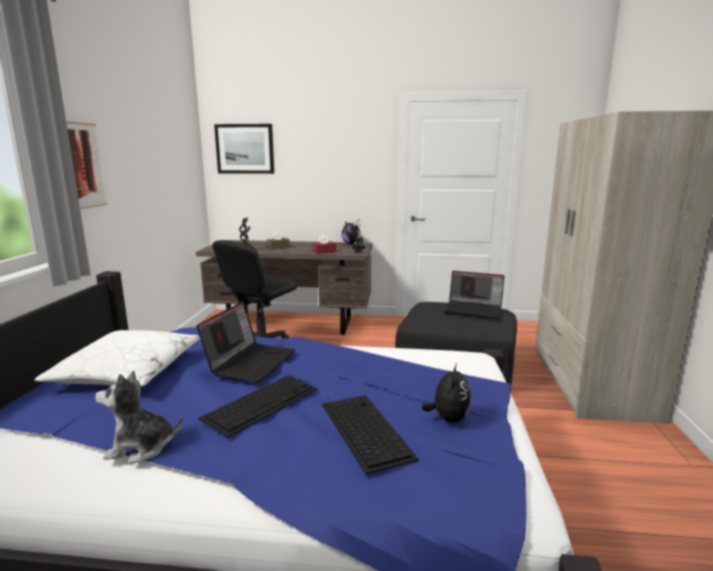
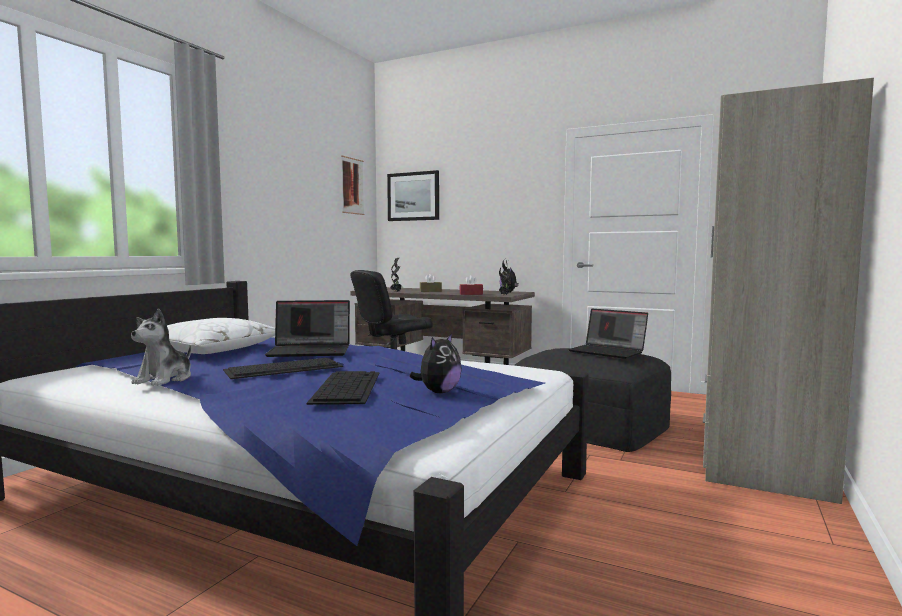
camera: 20 degrees right, 10 degrees down
(82, 165) = (237, 193): picture -> picture (352, 186)
(141, 447) = (165, 379): plush toy -> plush toy turned 90 degrees counterclockwise
(251, 362) = (311, 351): laptop -> laptop turned 45 degrees clockwise

